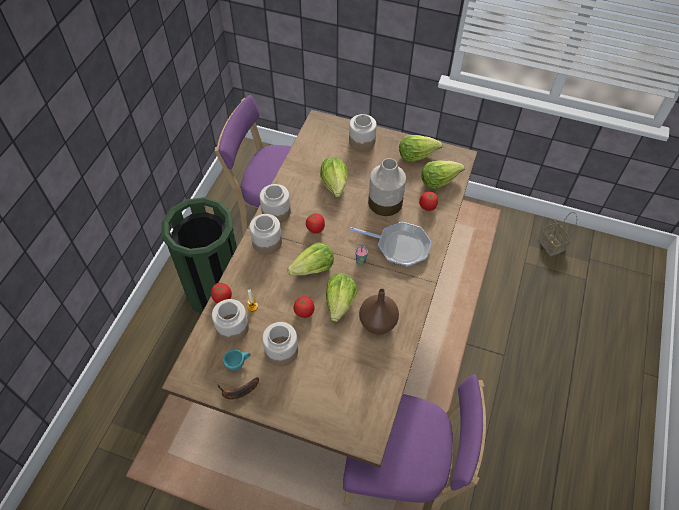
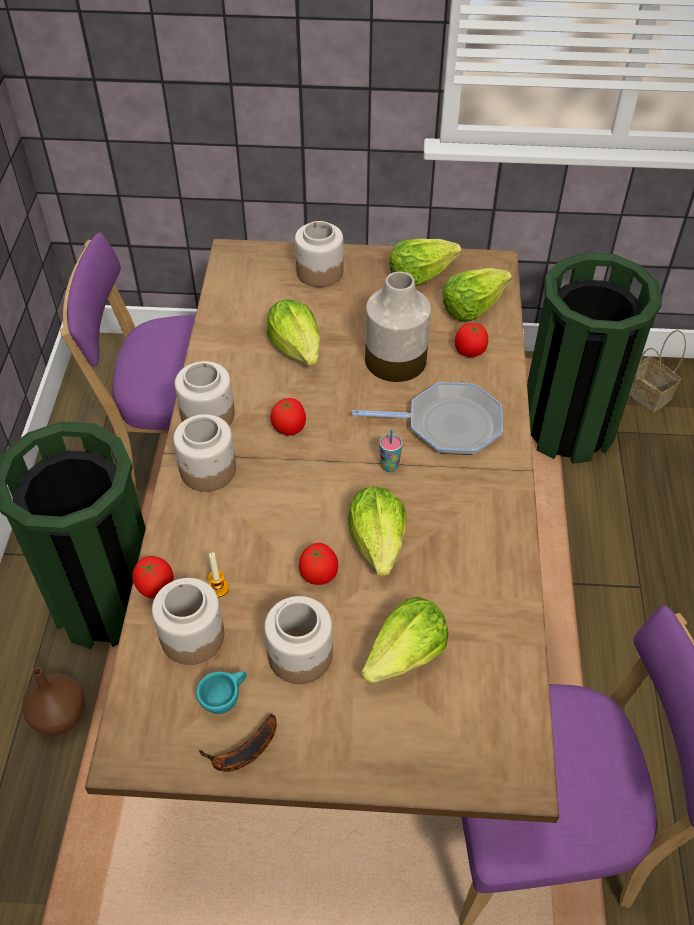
camera: 15 degrees left, 5 degrees down
(313, 269) = (308, 496): lettuce -> lettuce (405, 655)
(377, 322) = (456, 561): brown vase -> brown vase (59, 716)
(496, 252) = (567, 426): none -> green trash can

